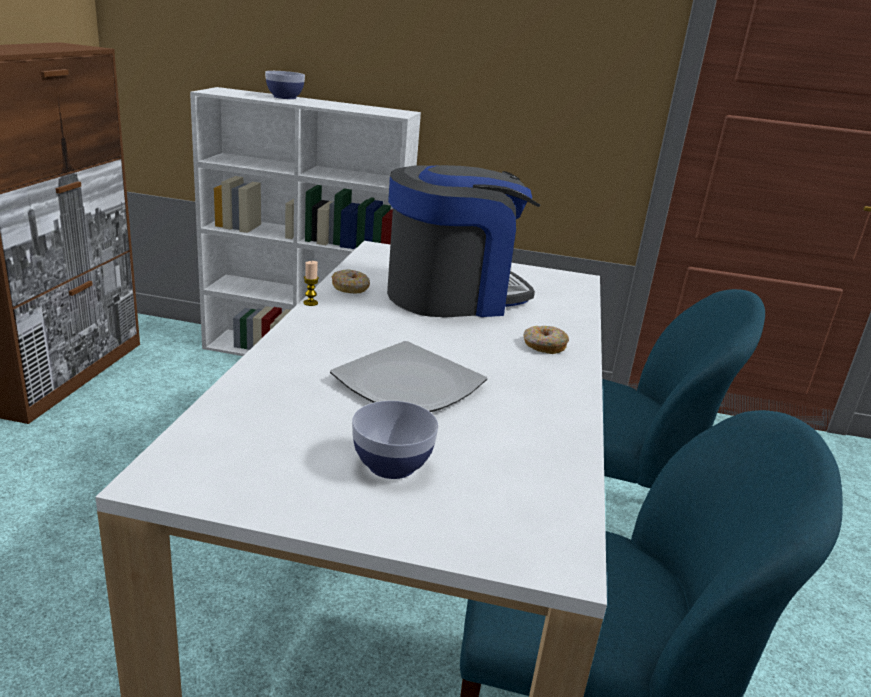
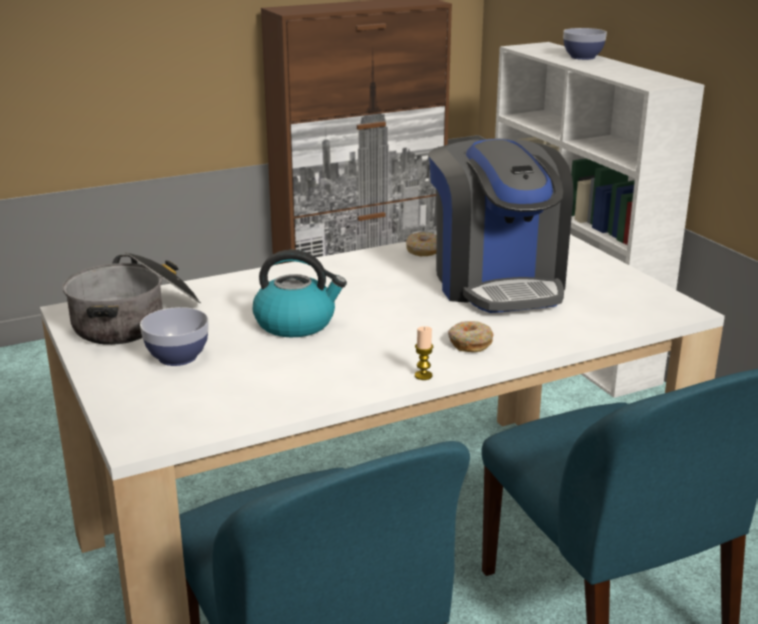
camera: 55 degrees right, 0 degrees up
(260, 452) = (136, 320): none -> cooking pot
(310, 303) = (366, 252): candle -> candle (423, 375)
(407, 384) = (296, 323): plate -> kettle
(453, 296) = (497, 282): coffee machine -> coffee machine turned 45 degrees clockwise

